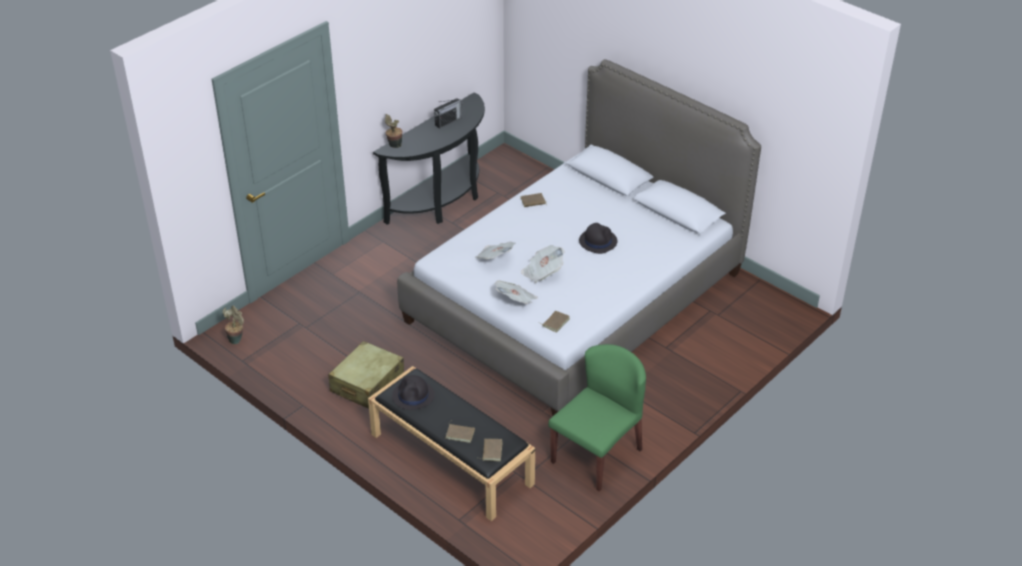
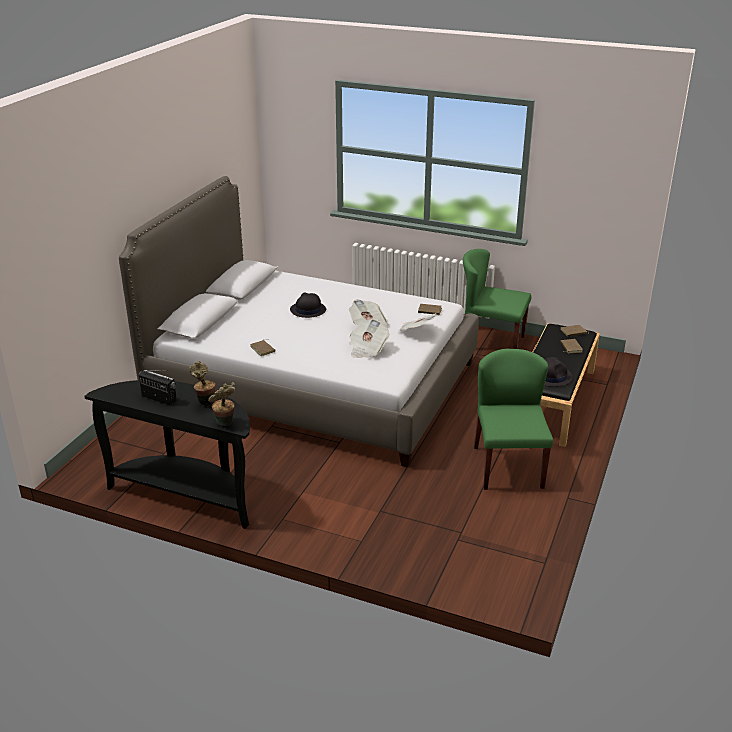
camera: 110 degrees left, 10 degrees down
(236, 339) = (516, 580): potted plant -> potted plant (205, 402)
(367, 384) = (508, 466): beige suitcase -> green chair

